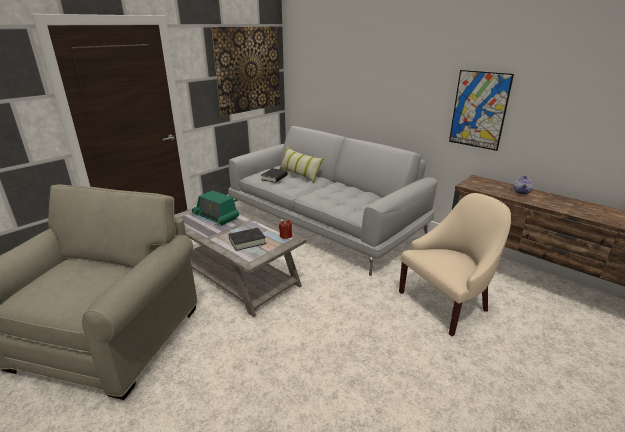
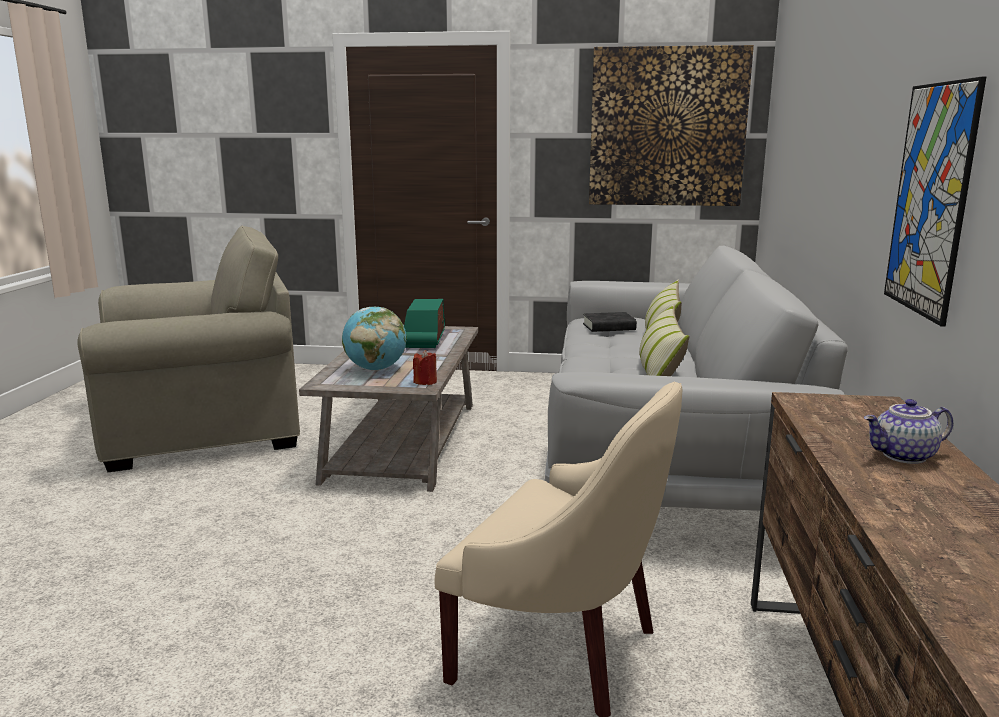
camera: 55 degrees right, 10 degrees down
(247, 241) = (375, 369): black book -> globe
(343, 191) = (659, 372): none -> pillow

